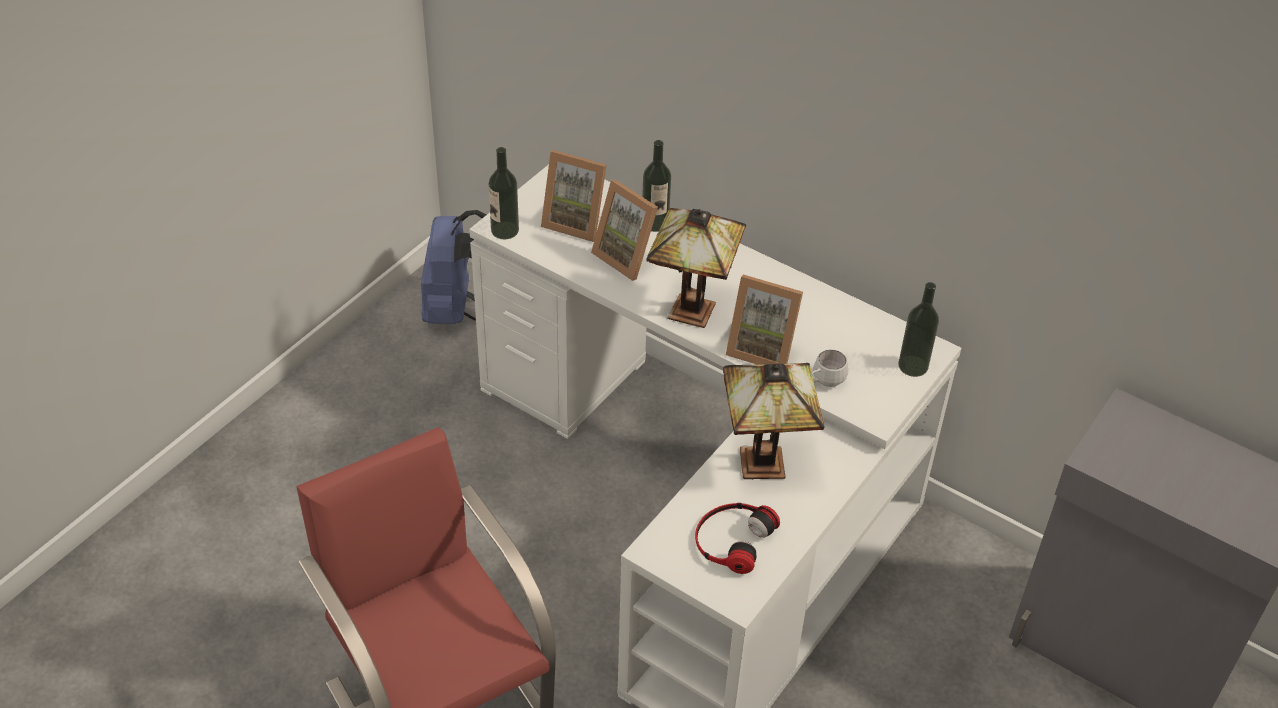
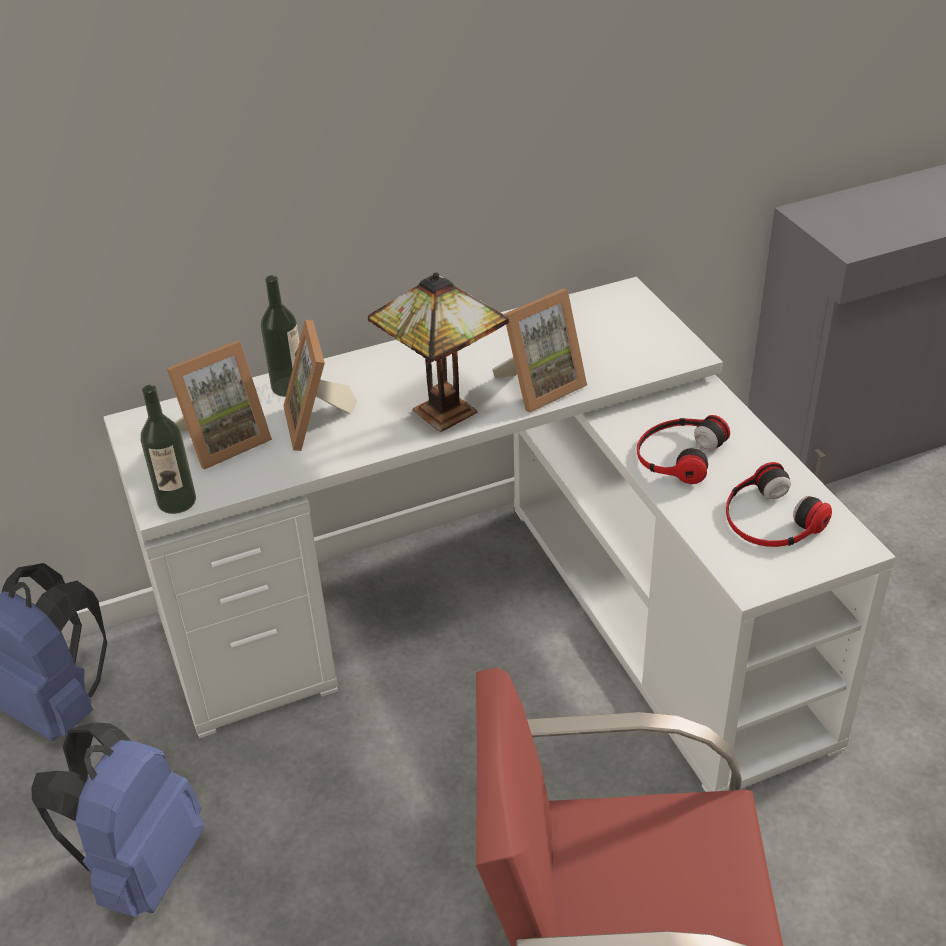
camera: 55 degrees left, 5 degrees down
(372, 416) = (140, 866): none -> blue backpack
(628, 256) = (319, 424): picture frame -> picture frame turned 90 degrees clockwise
(765, 461) = (678, 454): table lamp -> headphones
(824, 382) = (618, 367): white mug -> none
(913, 366) = (639, 309): bottle -> none

